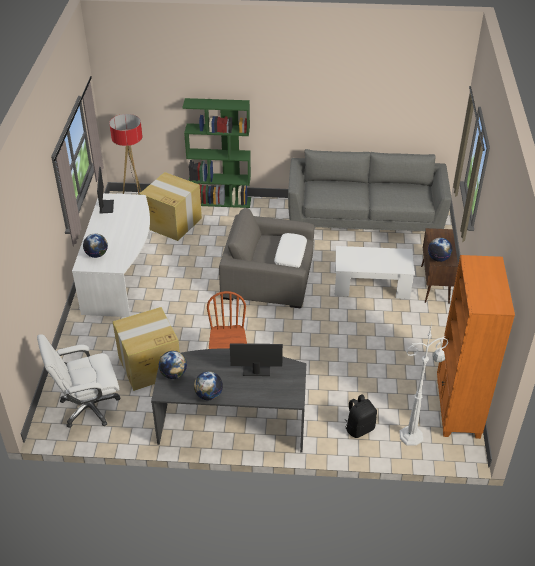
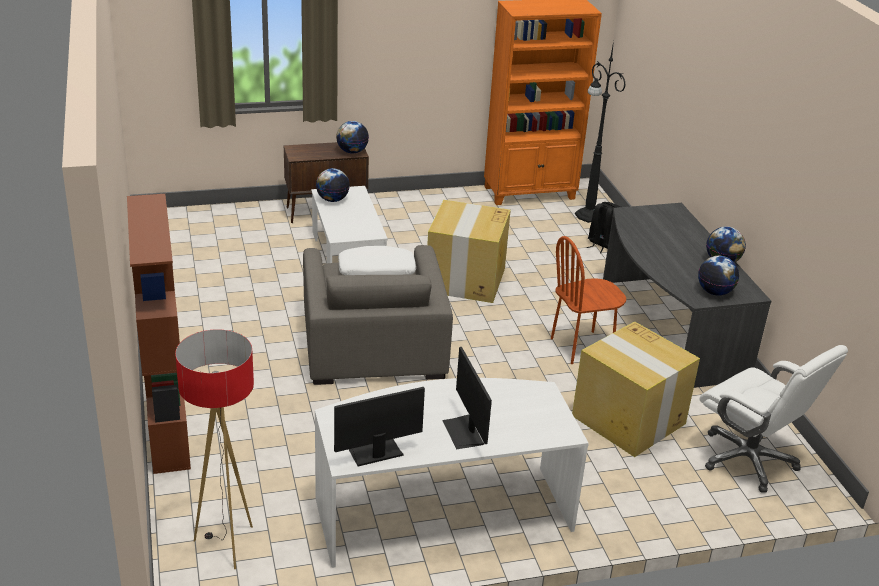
camera: 110 degrees left, 10 degrees down
(97, 254) = (527, 424): globe -> globe (332, 200)
(172, 222) = (256, 480): cardboard box -> cardboard box (465, 280)
(221, 201) = (167, 430): green bookcase -> brown bookcase
(256, 370) = (654, 236): monitor -> monitor (464, 432)
(365, 220) = (191, 272): grey sofa -> none
(412, 436) = (588, 215): white floor lamp -> black floor lamp

